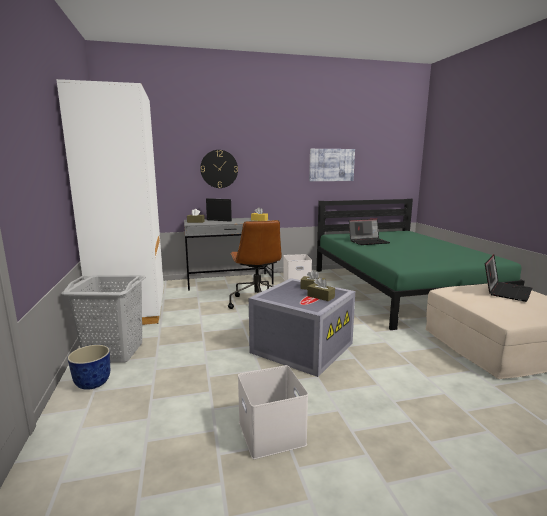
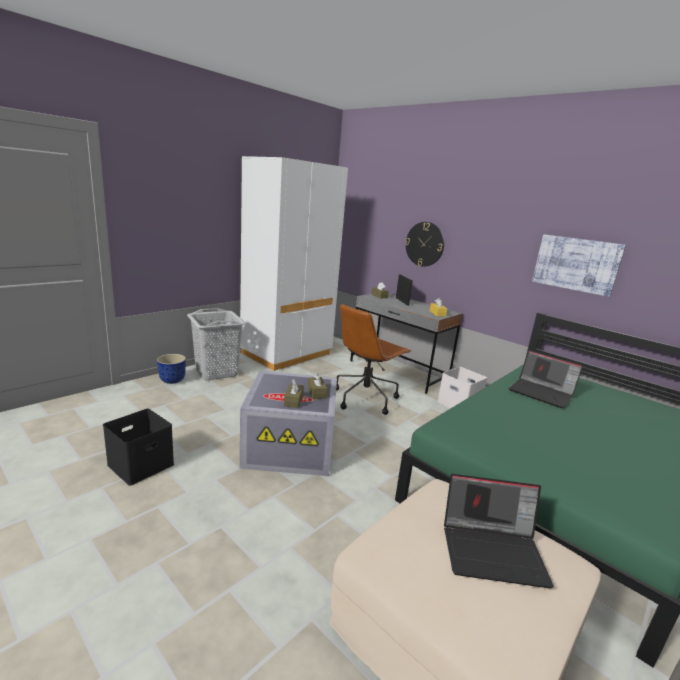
camera: 55 degrees right, 5 degrees up
(273, 433) = (140, 465): white storage box -> black storage box

